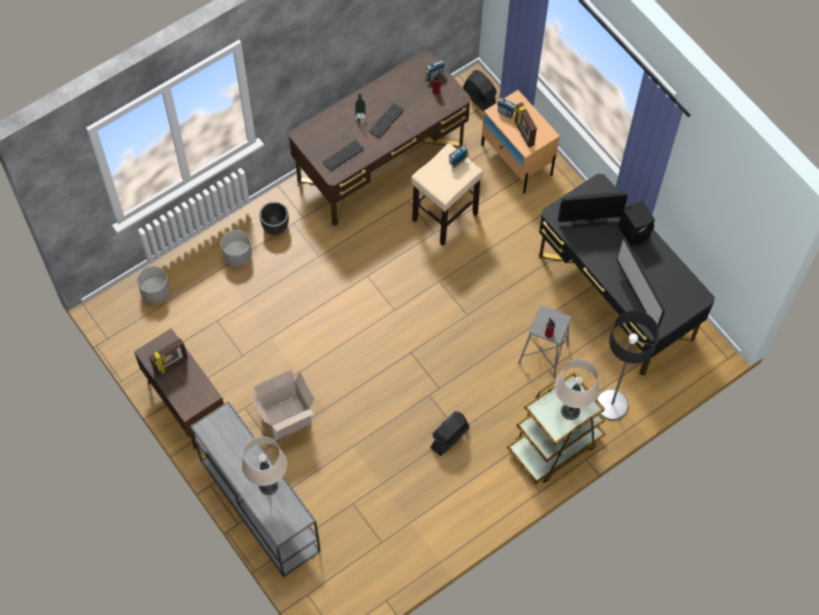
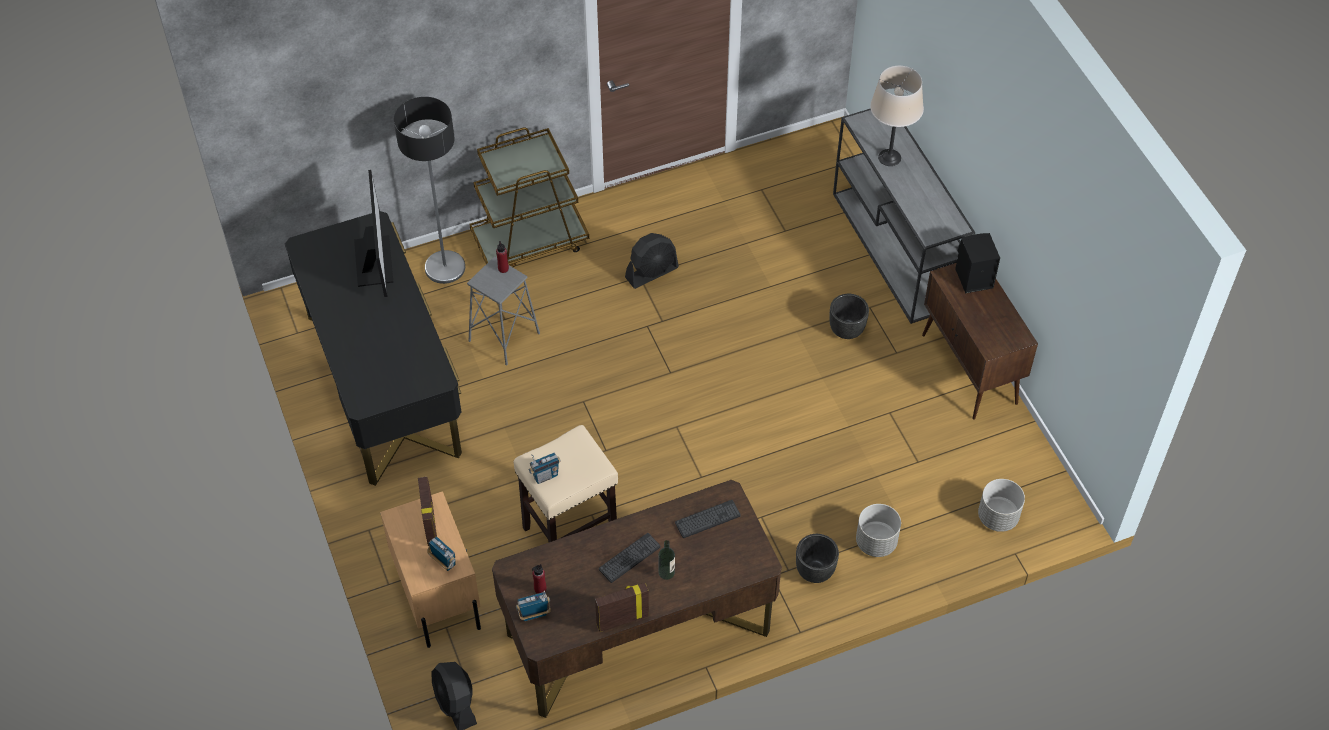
camera: 165 degrees left, 10 degrees down
(171, 365) = (990, 318): picture frame -> picture frame (622, 619)
(285, 419) = (847, 330): cardboard box -> black planter
(570, 411) = (516, 160): beige table lamp -> none
(589, 218) = (396, 364): monitor -> none
(635, 232) = (344, 336): black speaker -> black speaker (972, 278)

